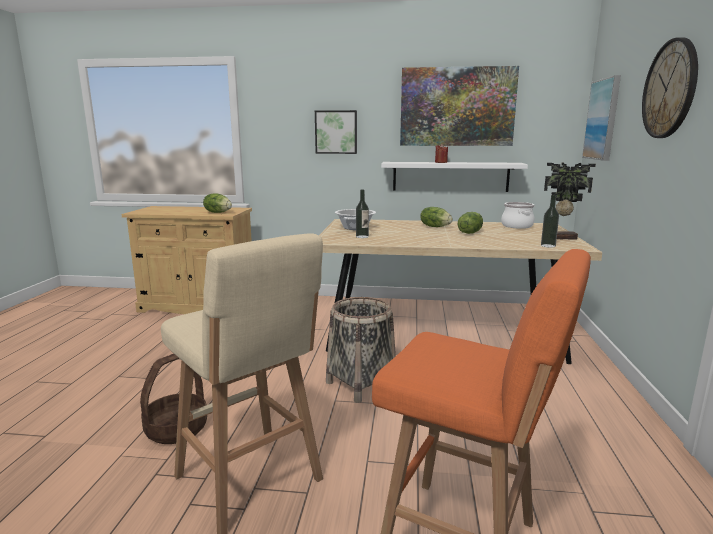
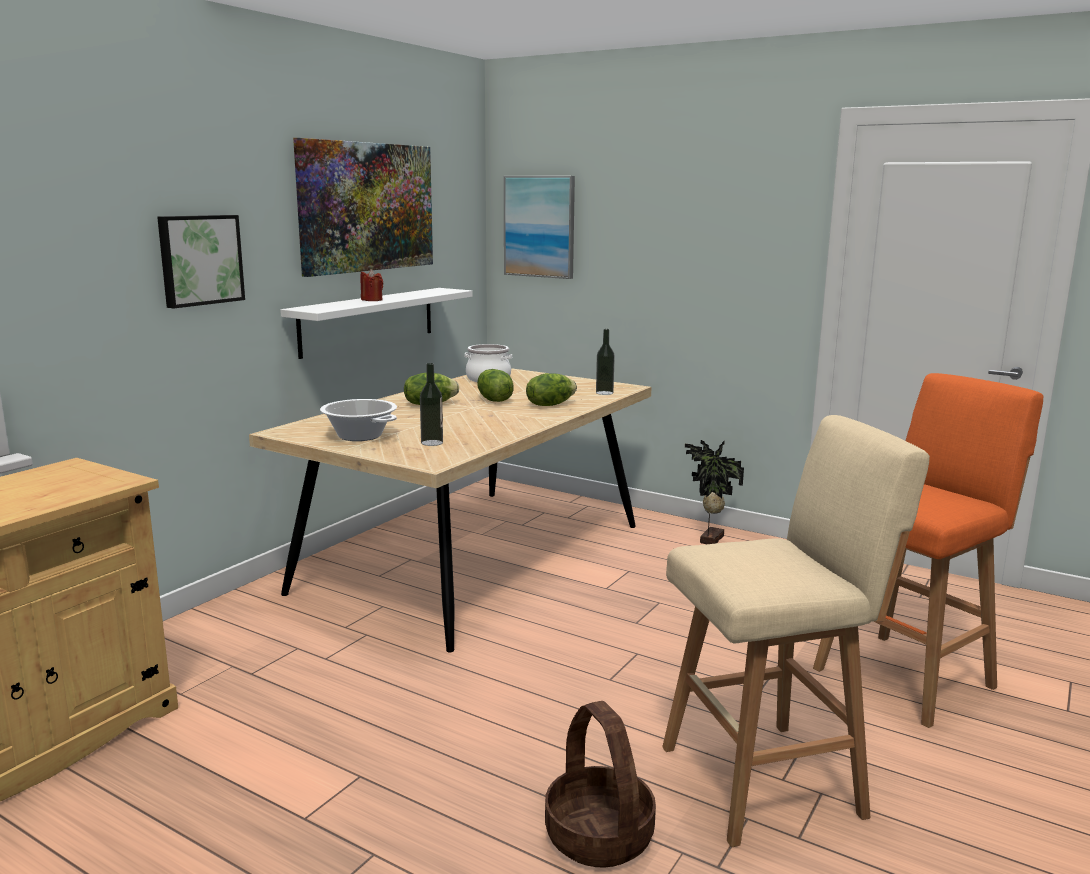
camera: 65 degrees left, 0 degrees up
(218, 212) = (81, 485): lettuce -> lettuce (550, 404)
(361, 384) = (580, 650): basket -> none
(562, 238) = (575, 381): potted plant -> potted plant (709, 539)
(670, 89) = (691, 206): wall clock -> none

